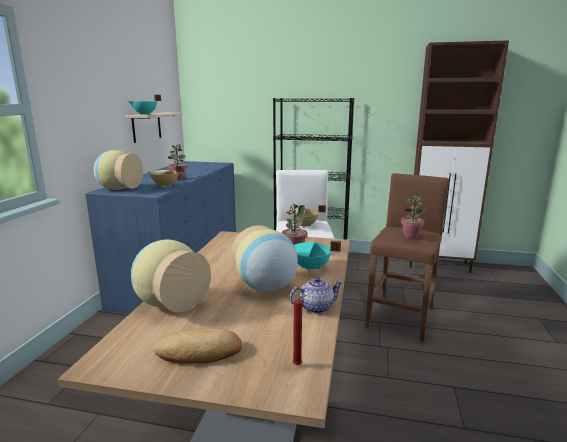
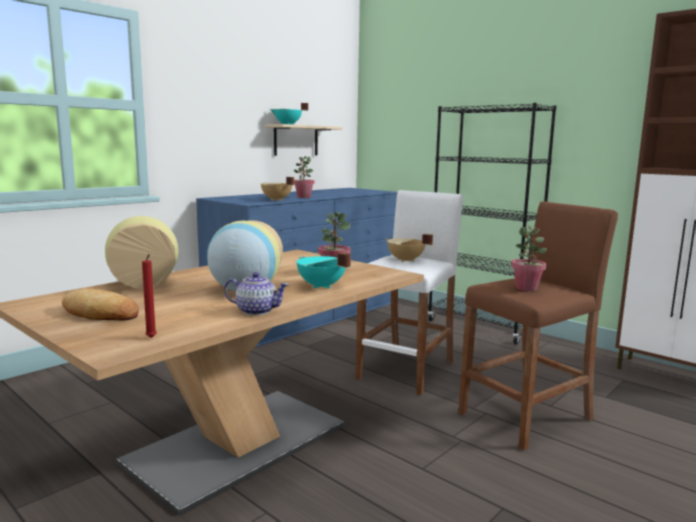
camera: 30 degrees right, 5 degrees down
(118, 189) = (229, 198): vase -> none

